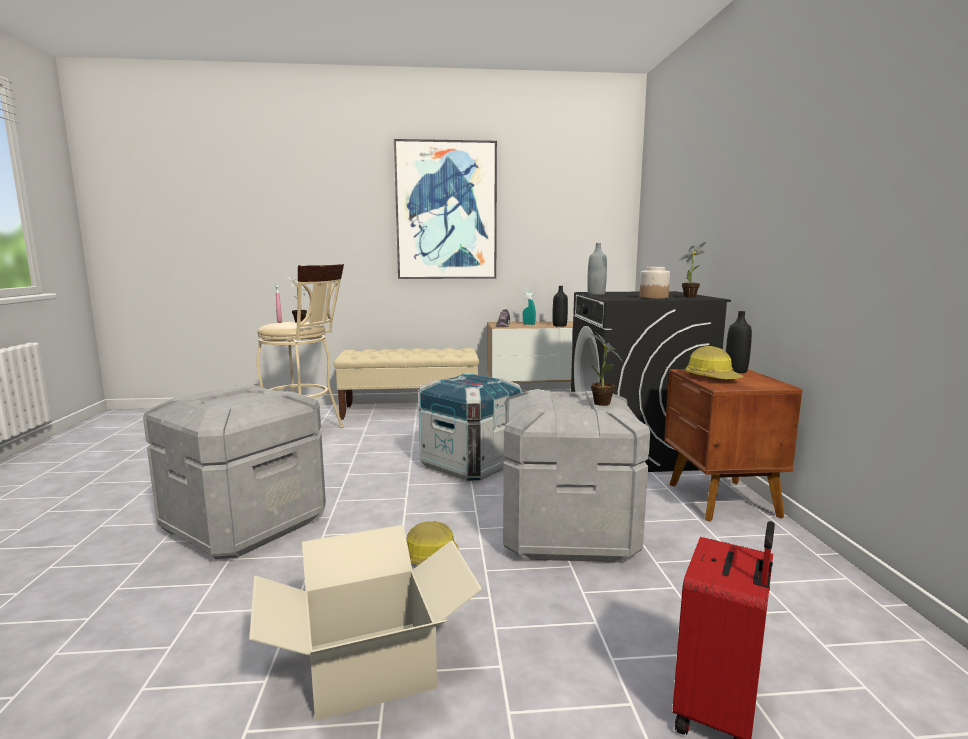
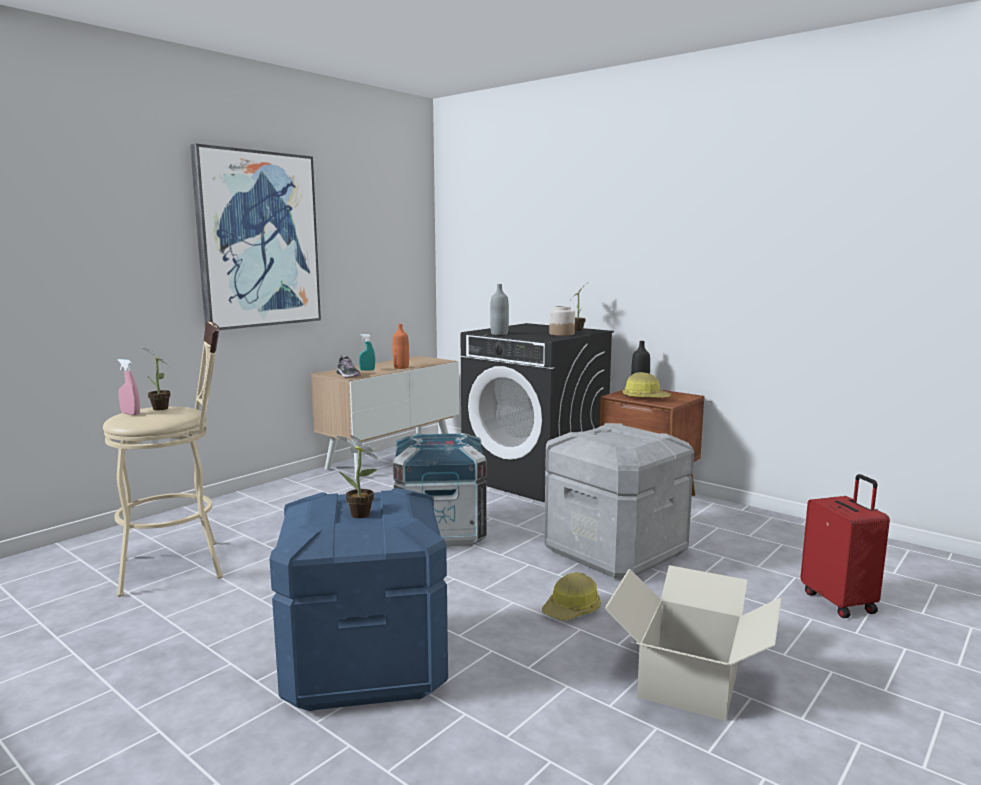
camera: 45 degrees left, 0 degrees up
(246, 524) = (364, 664): grey storage box -> blue storage box
(410, 411) = (253, 502): beige bench -> none
(559, 325) = (401, 367): black bottle -> orange bottle
(602, 404) = (645, 433): potted plant -> potted plant (362, 516)

